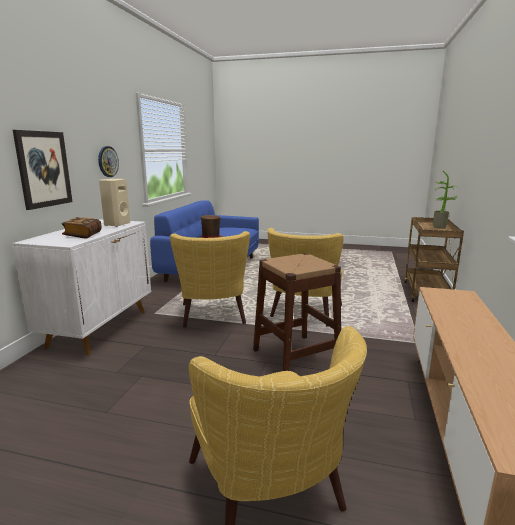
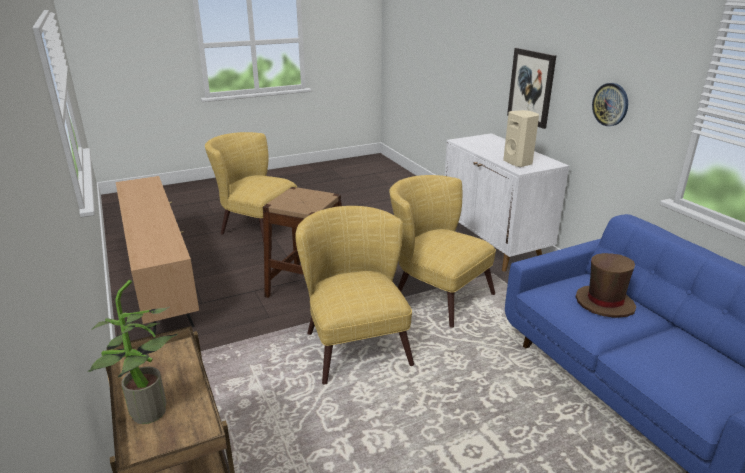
camera: 140 degrees right, 10 degrees up
(83, 235) = (483, 147): book -> none

